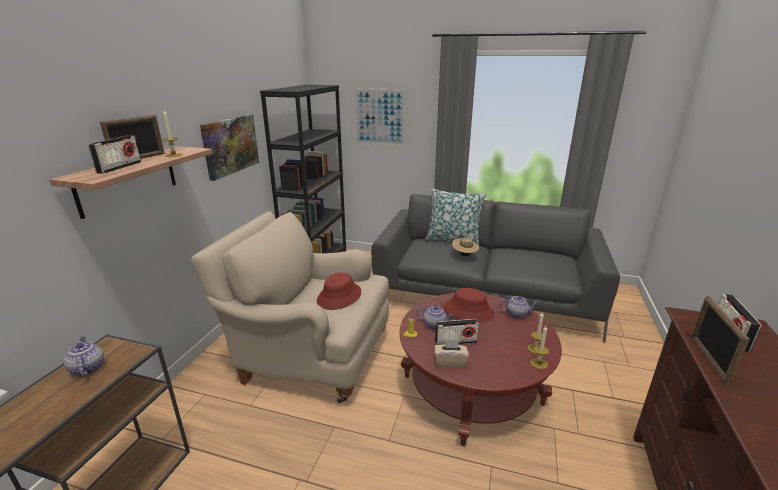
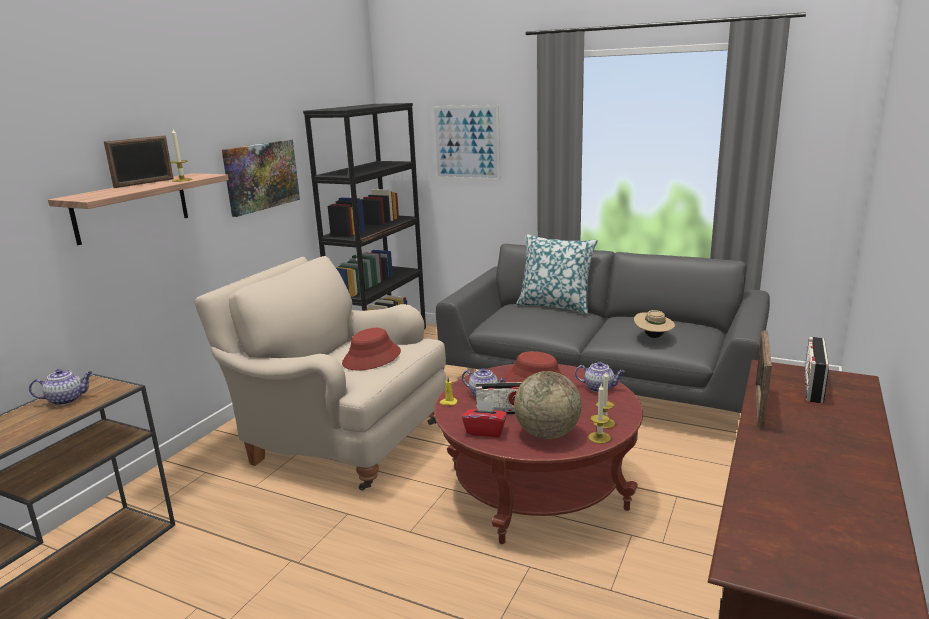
camera: 10 degrees right, 5 degrees down
(87, 368) = (67, 399): teapot -> teapot turned 90 degrees clockwise
(119, 167) = (120, 190): radio -> none
(450, 362) = (485, 431): beige tissue box -> red tissue box
(464, 255) = (561, 322): beige hat -> beige hat (653, 337)
(498, 362) = (547, 434): none -> globe

